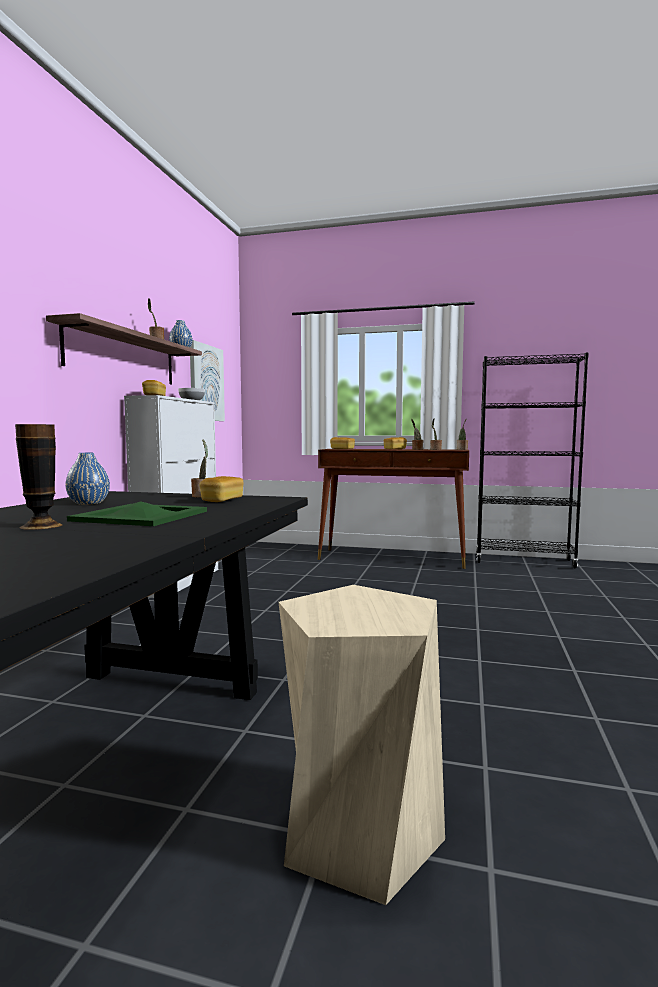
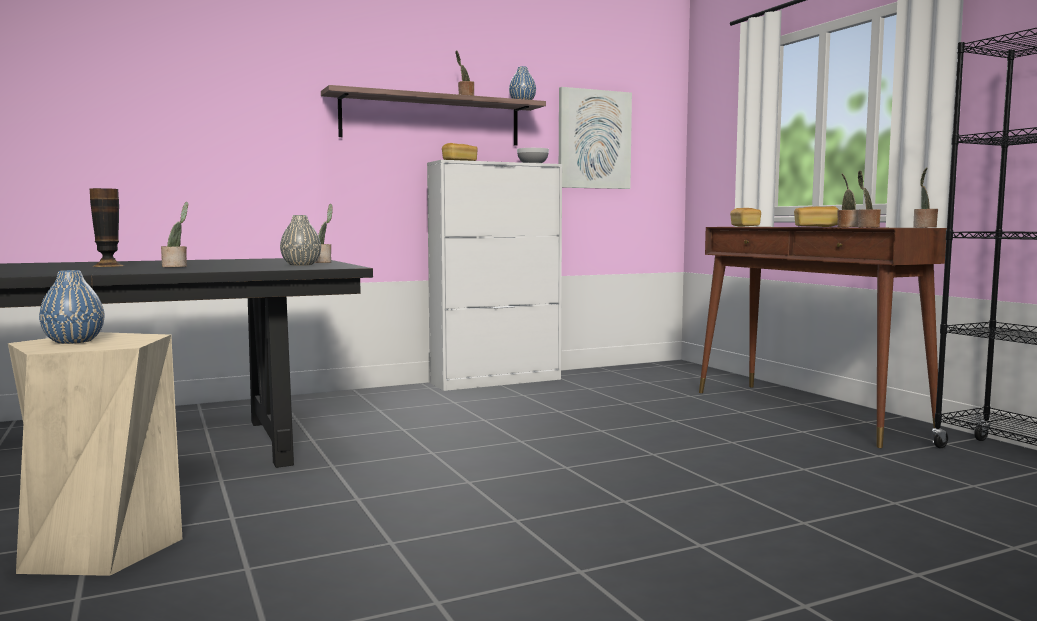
camera: 50 degrees right, 0 degrees up
(88, 503) = (232, 261): blue vase -> blue vase (73, 341)
(141, 516) = (176, 266): green tray -> potted plant
(222, 500) = (301, 265): bread -> grey vase

